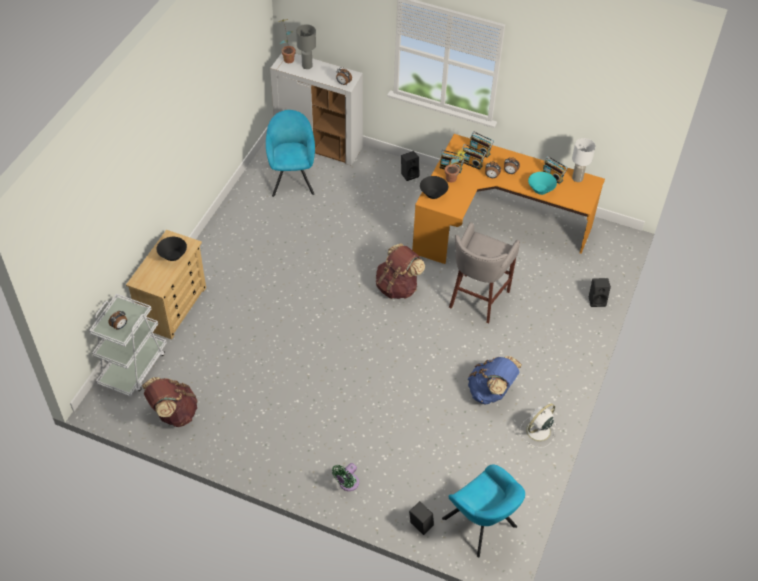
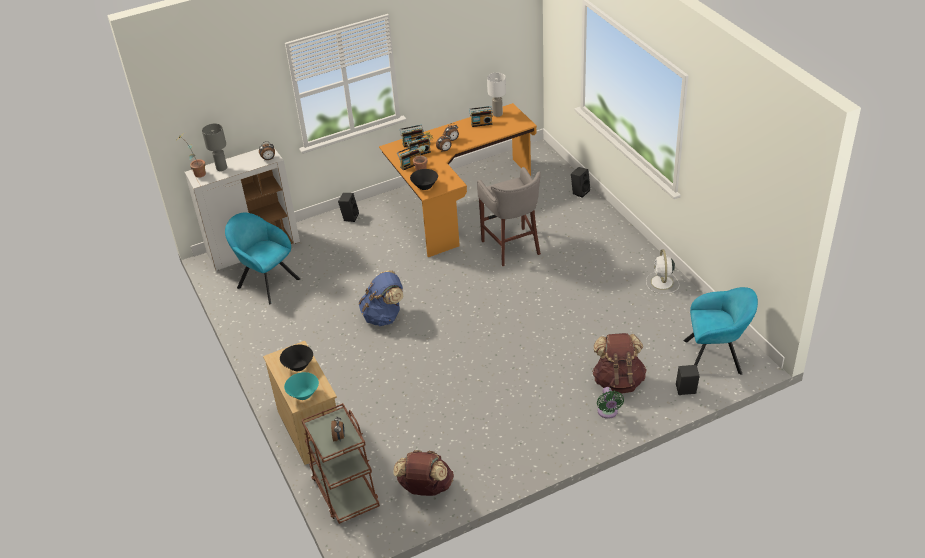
camera: 45 degrees left, 10 degrees down
(133, 367) = (345, 491): white cart -> brown cart
(397, 287) = (451, 282): brown backpack -> brown backpack (618, 381)
(491, 392) = (603, 287): blue backpack -> blue backpack (384, 316)
(540, 190) = (487, 135): turquoise bowl -> turquoise bowl (303, 394)

